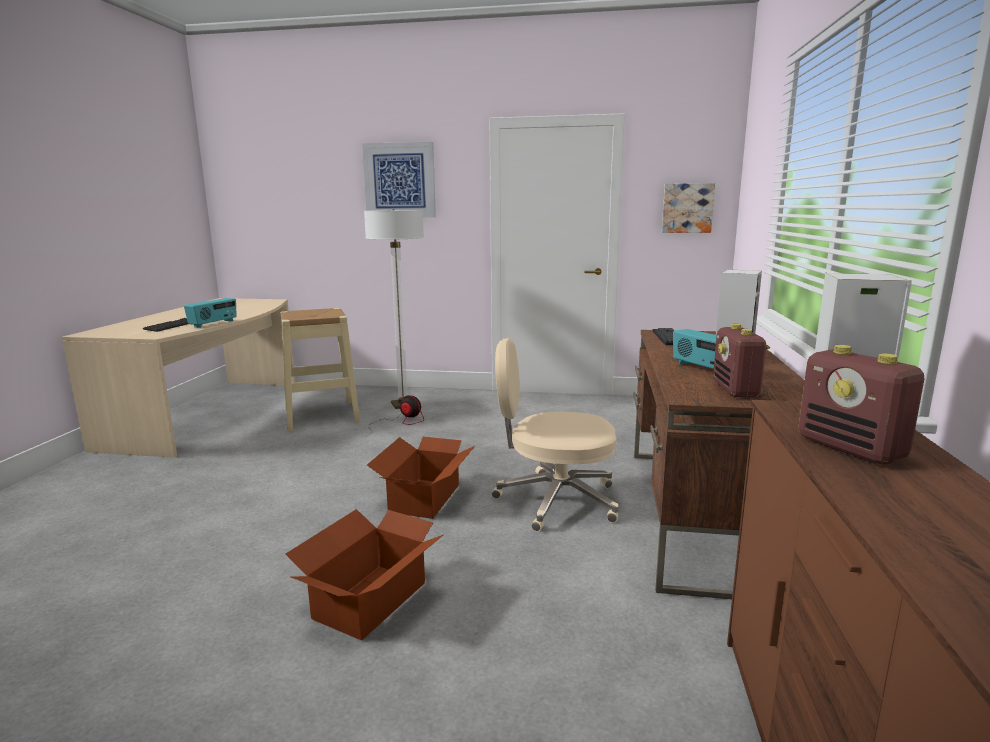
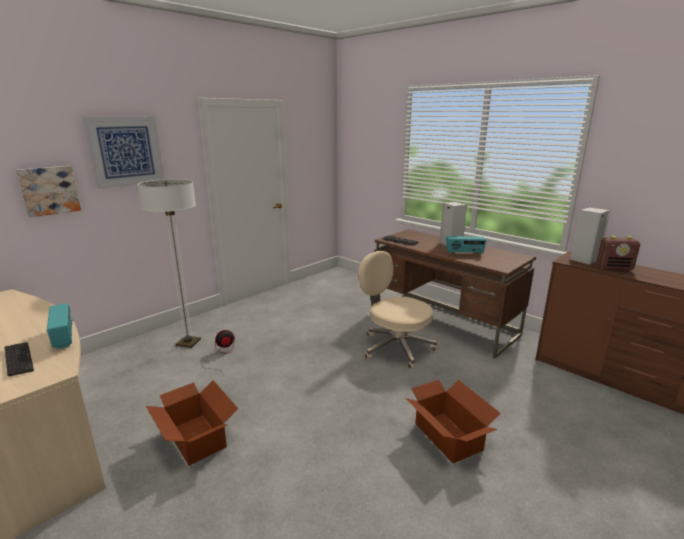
camera: 55 degrees left, 5 degrees up
(321, 415) = (144, 381): beige stool -> none
(426, 498) = (350, 382): cardboard box -> cardboard box (197, 438)
(554, 500) = (395, 347): beige office chair -> beige office chair turned 90 degrees clockwise
(687, 208) = (317, 159): picture -> picture (49, 190)
(736, 390) = (499, 259): radio -> none

